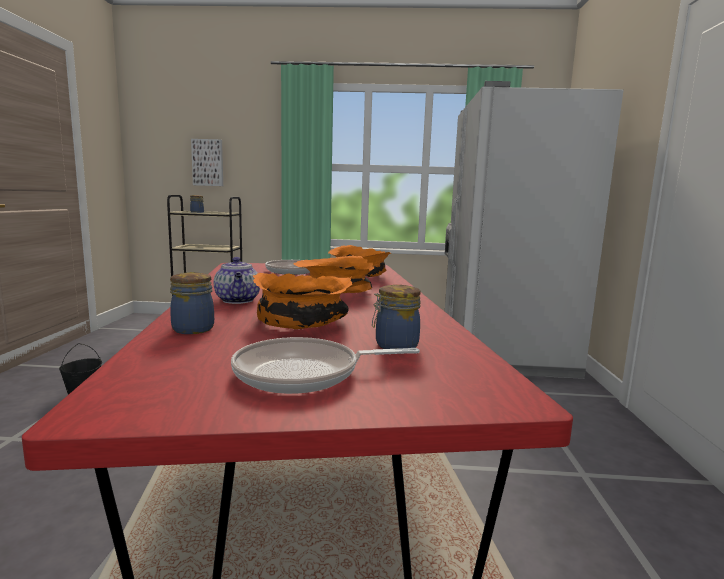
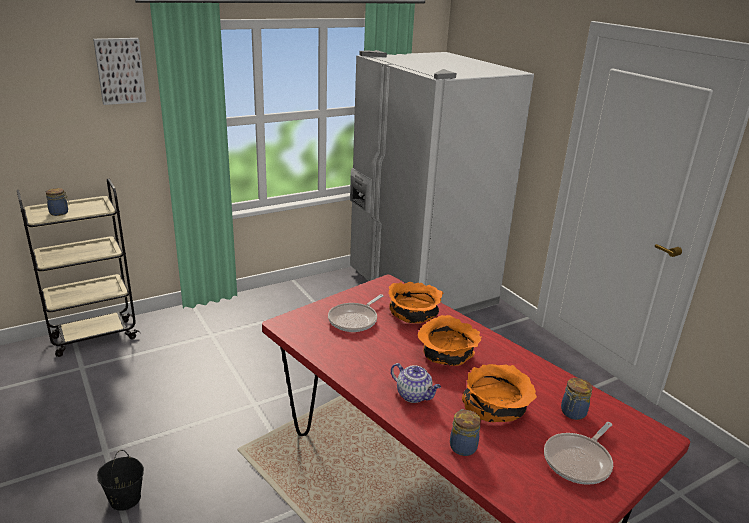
camera: 35 degrees left, 15 degrees up
(208, 162) = (48, 136): picture -> picture (120, 70)

